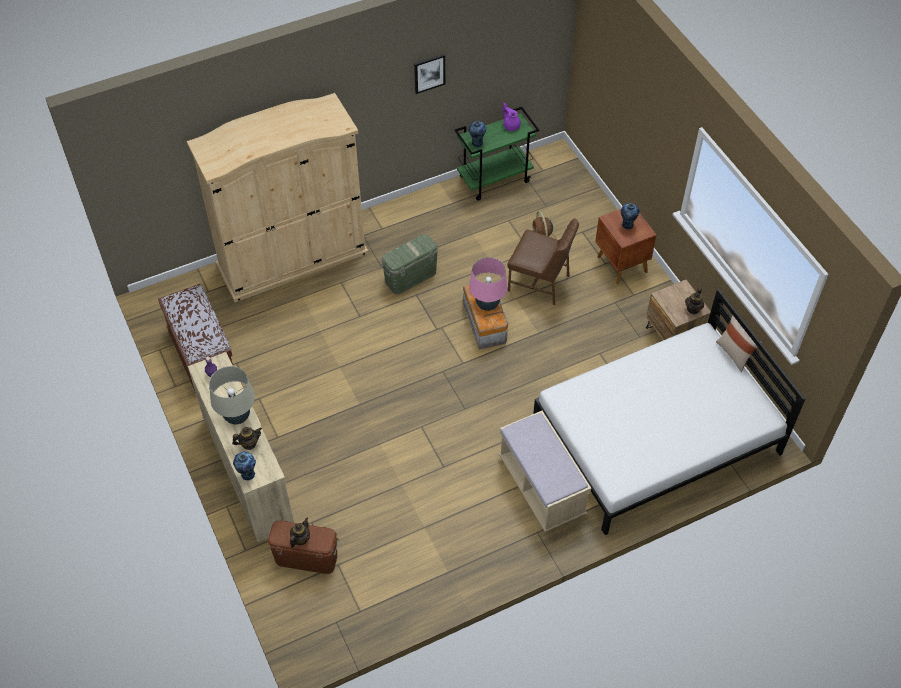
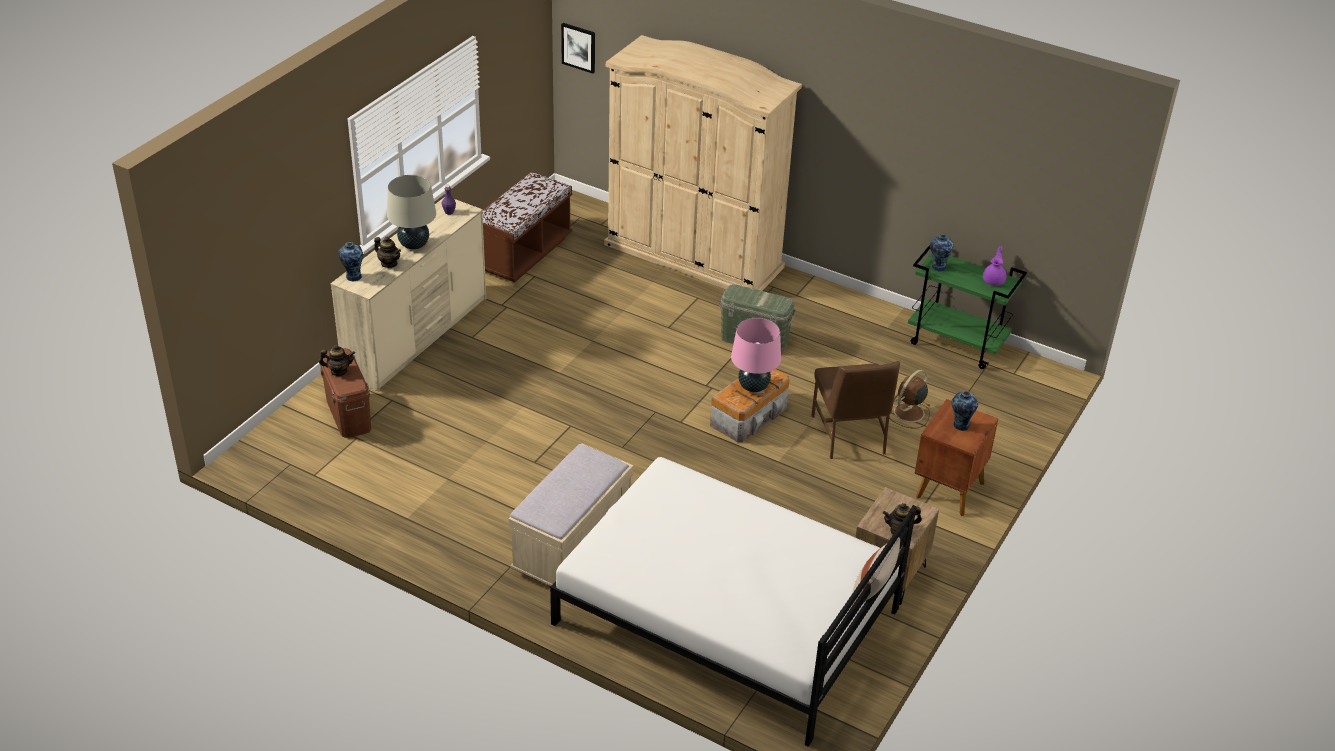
camera: 55 degrees right, 15 degrees down
(429, 73) = (917, 137): picture -> picture (579, 47)

